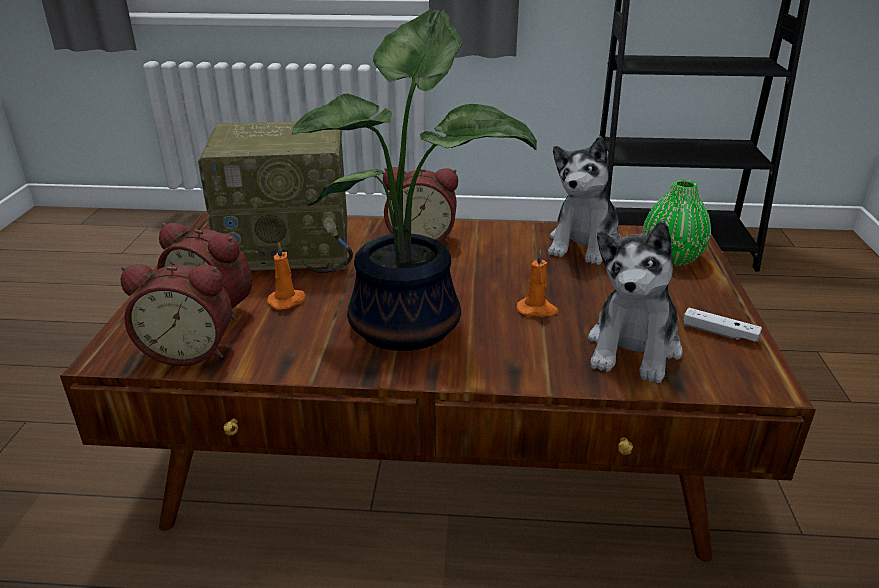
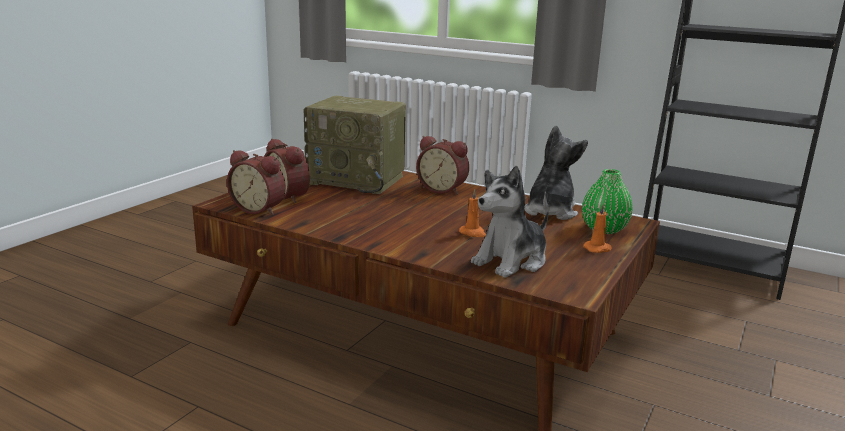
camera: 25 degrees right, 10 degrees down
(287, 301) = (331, 200): orange candle -> orange candle (598, 249)
(411, 323) = (389, 223): potted plant -> none
(584, 244) = (550, 211): plush toy -> plush toy turned 150 degrees clockwise
(719, 333) = (582, 268): white game controller -> none

